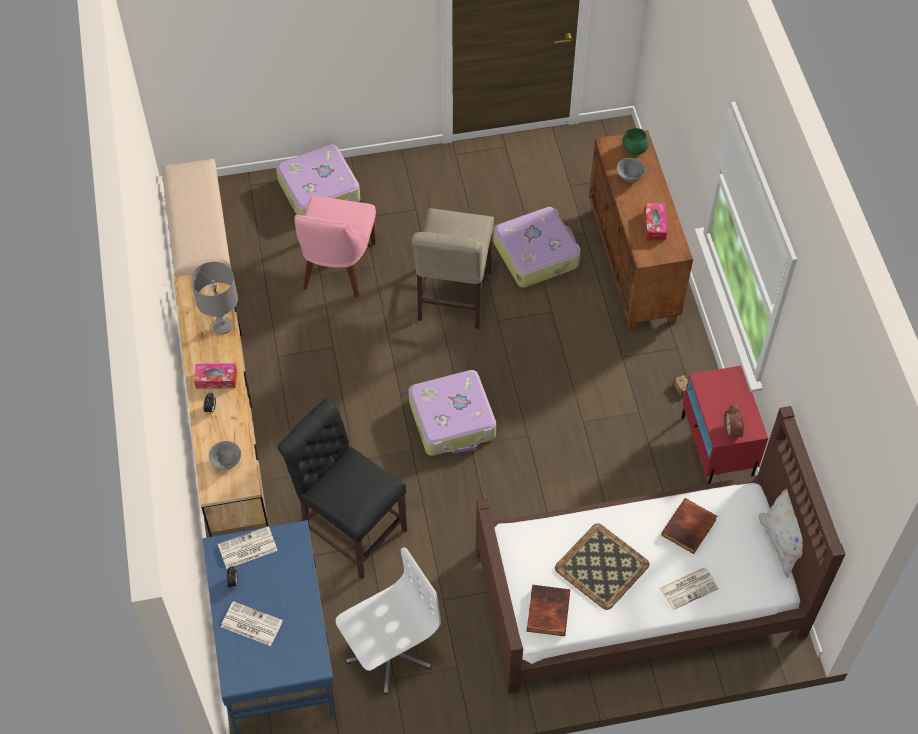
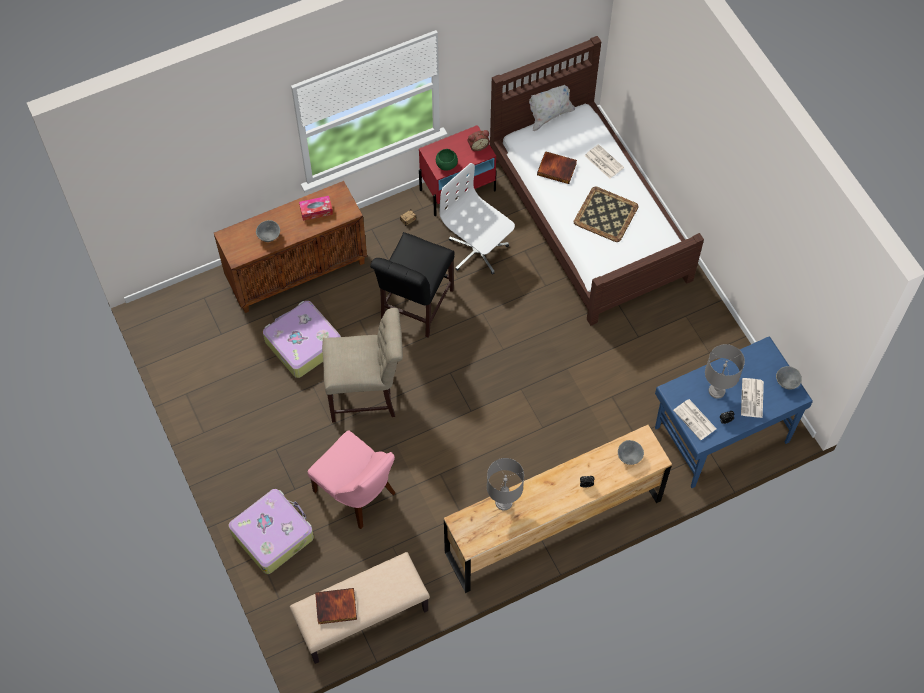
camera: 105 degrees left, 5 degrees up
(216, 379) = (557, 489): tissue box -> none
(257, 673) = (786, 383): none -> grey bowl
(277, 585) = (716, 391): none -> grey table lamp
(337, 268) = (357, 494): pink chair -> pink chair turned 45 degrees clockwise
(350, 528) = (602, 414): black chair -> black chair (414, 307)
(388, 653) = (691, 361): white office chair -> white office chair (477, 251)
(453, 420) = (484, 367): suitcase -> none
(547, 611) = (652, 240): book -> book (336, 608)
(634, 149) = (237, 238): green bowl -> green bowl (446, 165)

